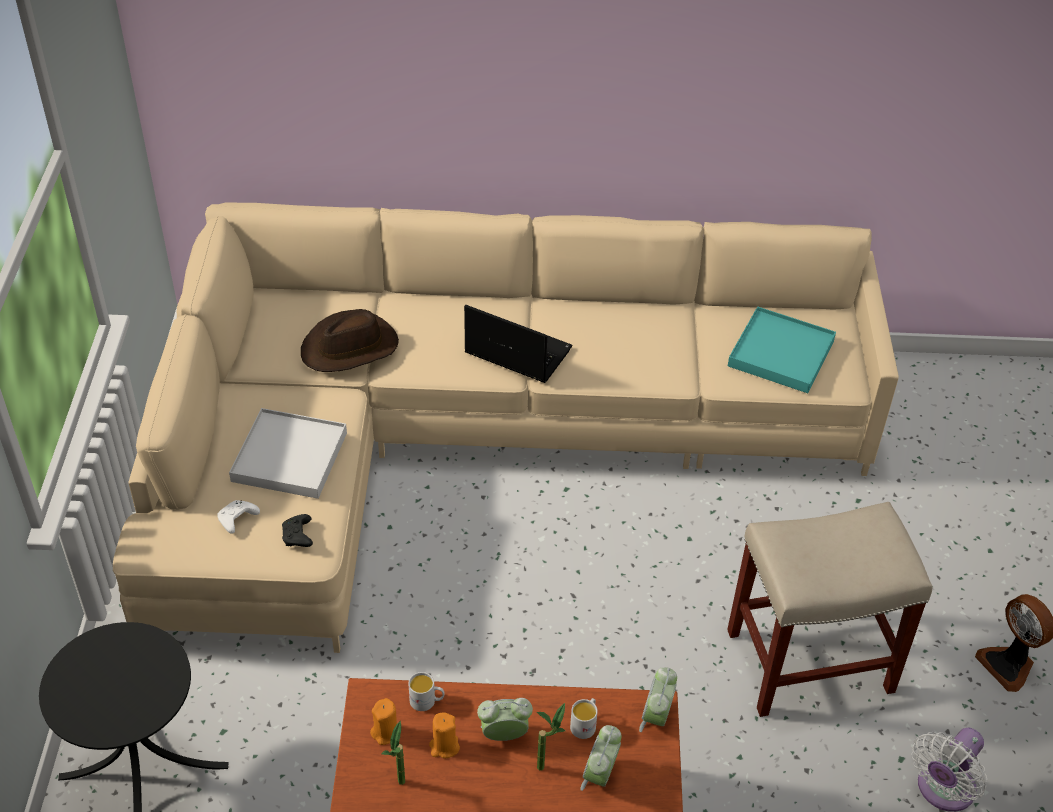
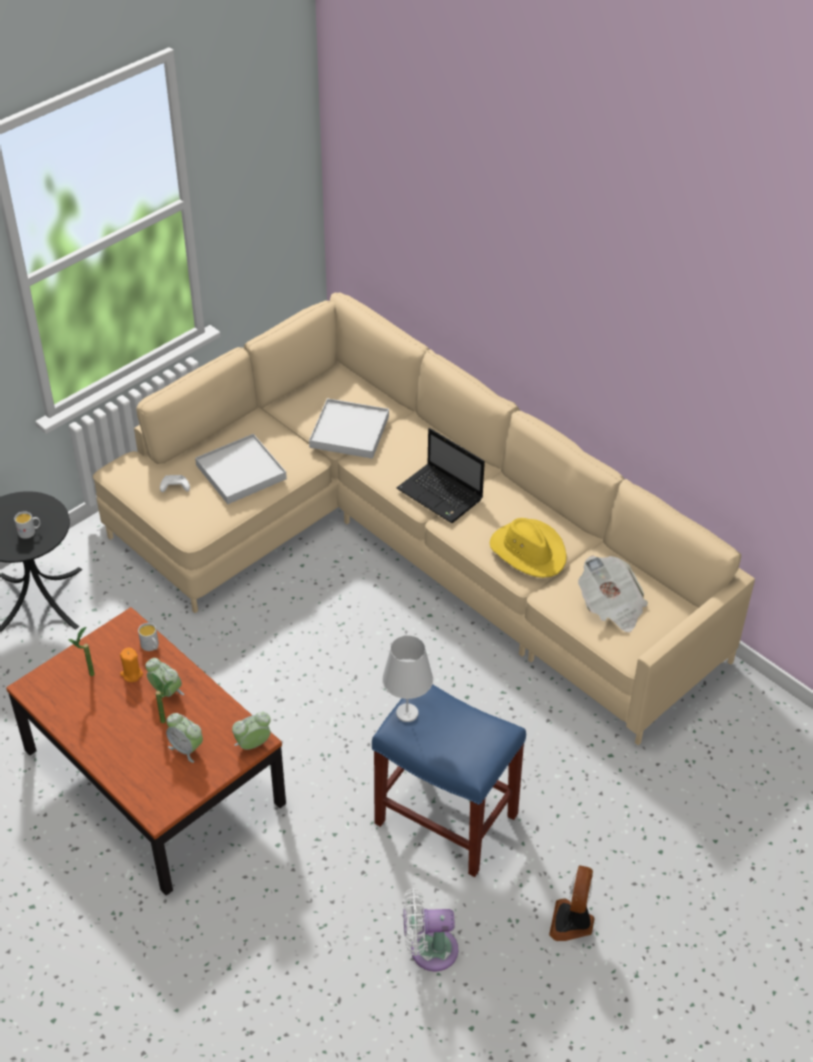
camera: 45 degrees right, 0 degrees up
(298, 536) = (193, 517): black game controller -> none
(350, 347) = (349, 432): brown hat -> white tray
(386, 732) = (114, 646): orange candle -> none
(515, 351) = (441, 495): laptop -> laptop turned 150 degrees clockwise
(585, 724) = (212, 719): white mug -> white mug (30, 532)
(600, 775) = (186, 748): alarm clock -> alarm clock turned 120 degrees counterclockwise
(655, 352) = (528, 551): none -> yellow hat
(781, 353) = (611, 606): turquoise tray -> newspaper
(790, 563) = (407, 713): none -> white table lamp
(807, 662) = (444, 818): beige stool -> blue stool

